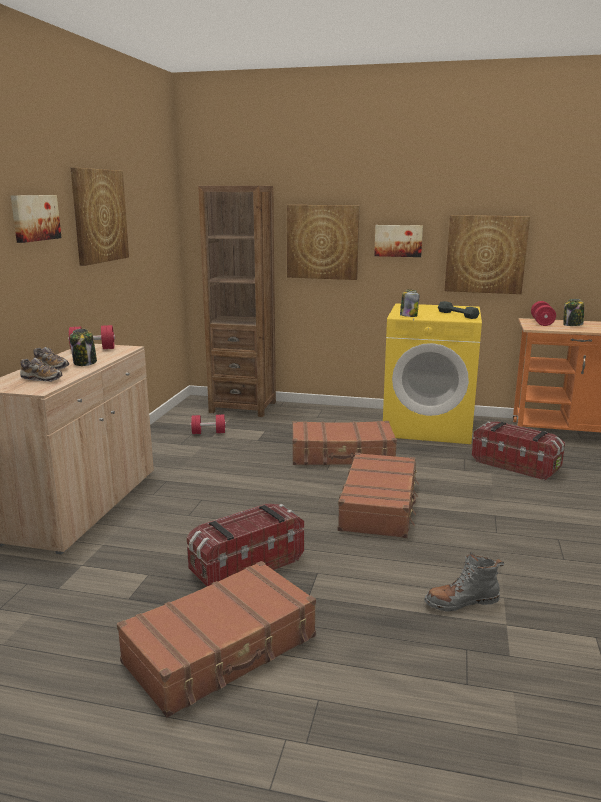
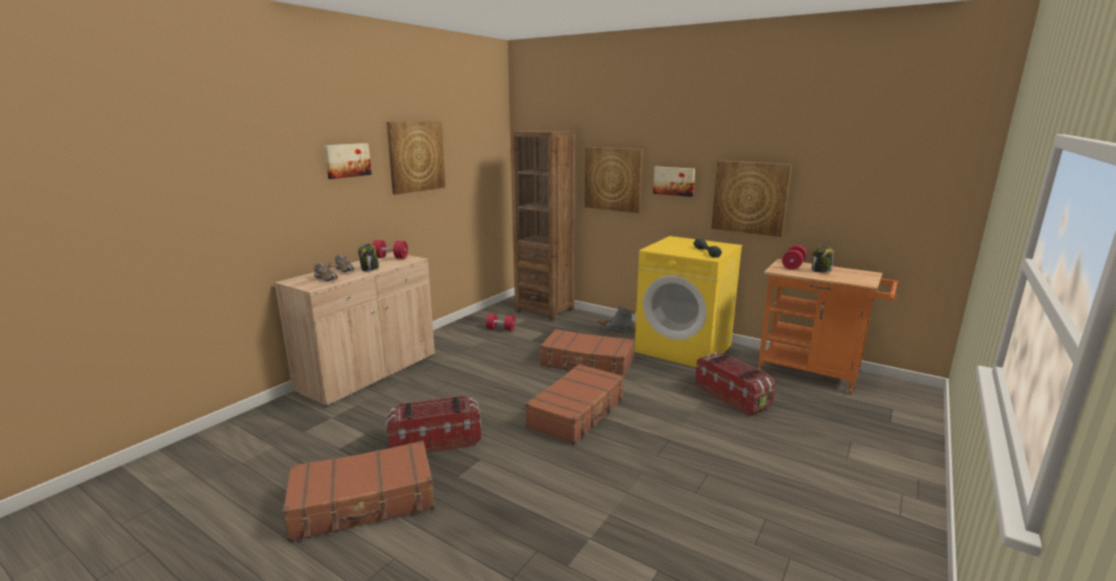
camera: 20 degrees right, 0 degrees up
(408, 316) = (660, 249): jar -> none
(461, 602) = (570, 509): grey boot -> grey boot (614, 329)

